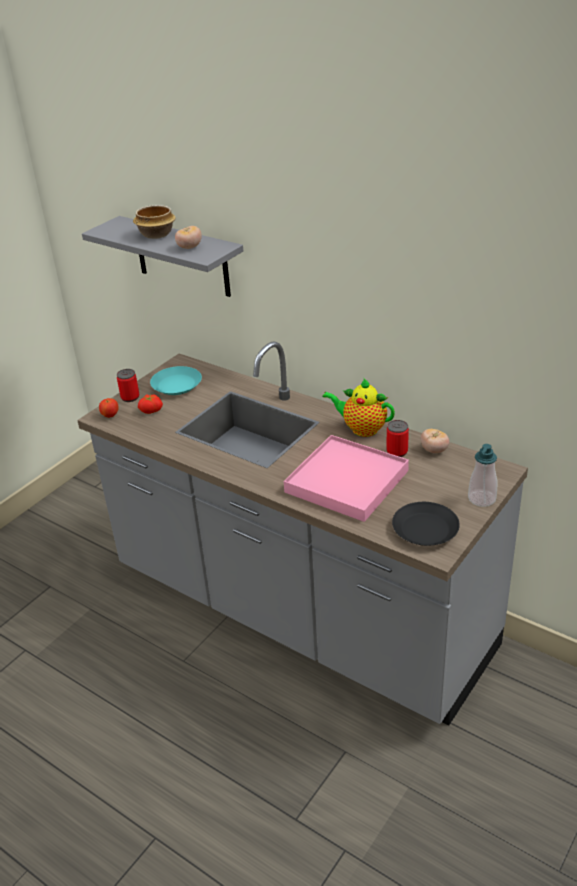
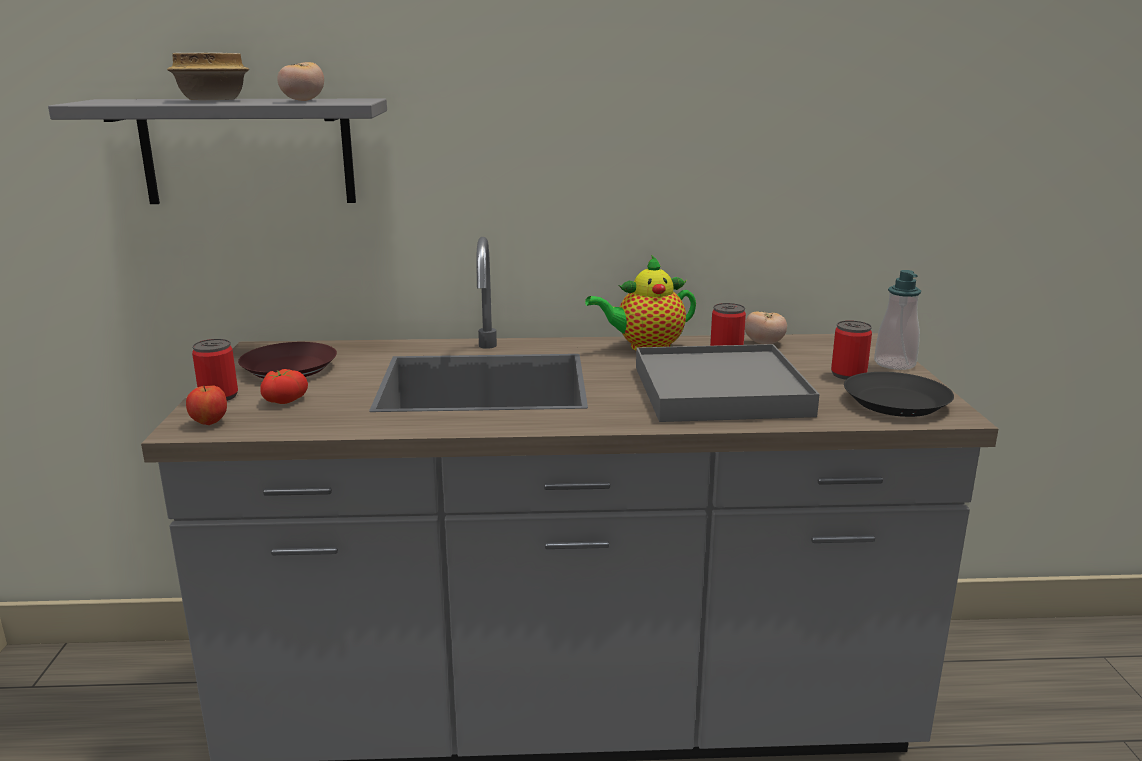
camera: 40 degrees left, 15 degrees down
(177, 385) = (290, 368): turquoise plate -> brown plate
(346, 481) = (719, 391): pink tray -> grey tray
(437, 497) = (848, 374): none -> can

